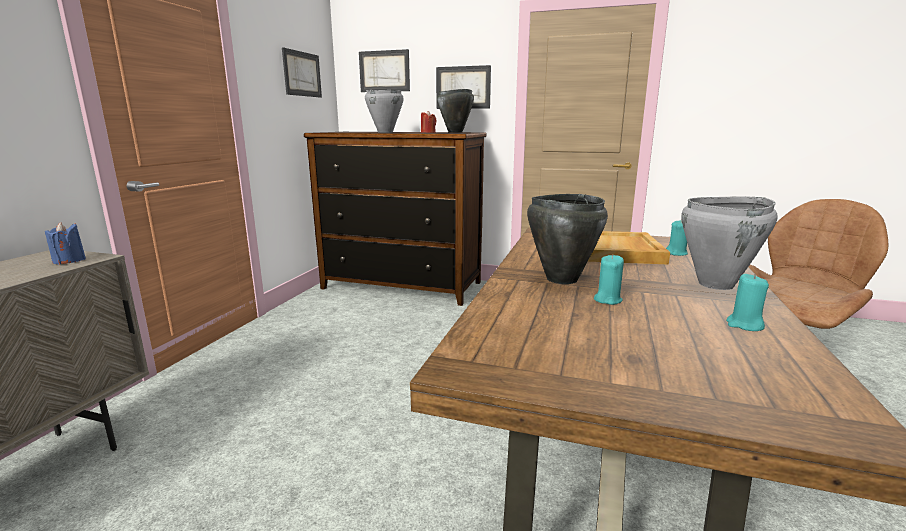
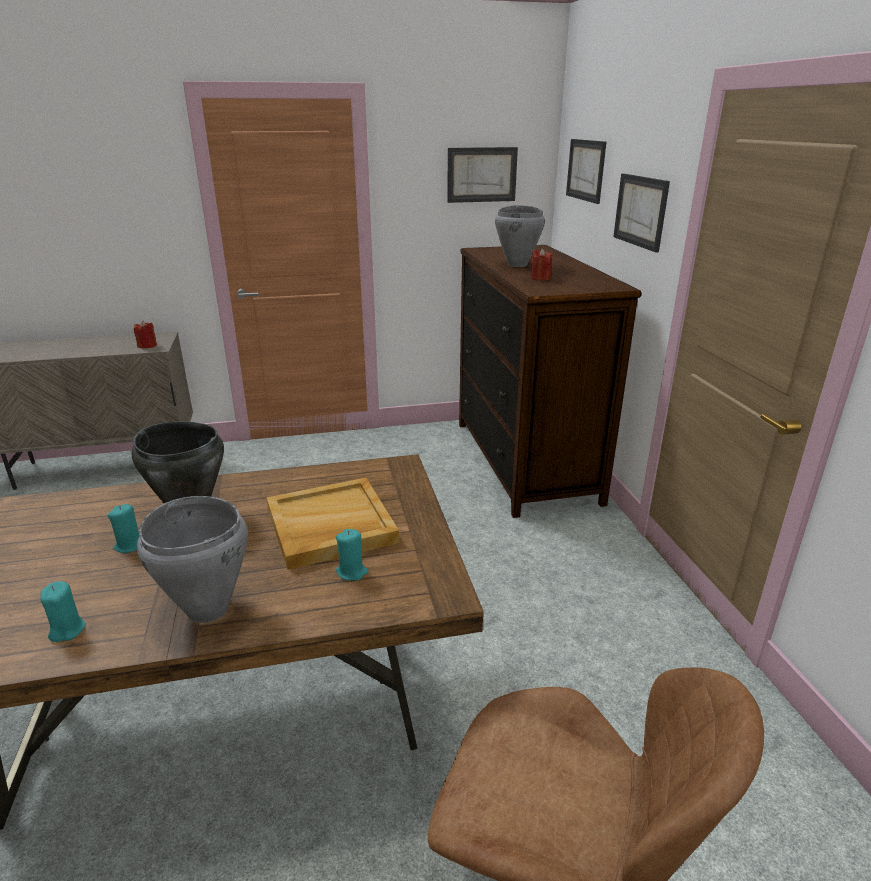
camera: 60 degrees right, 10 degrees up
(69, 261) = (147, 346): blue candle -> red candle
(455, 132) = (590, 282): black cooking pot -> none

